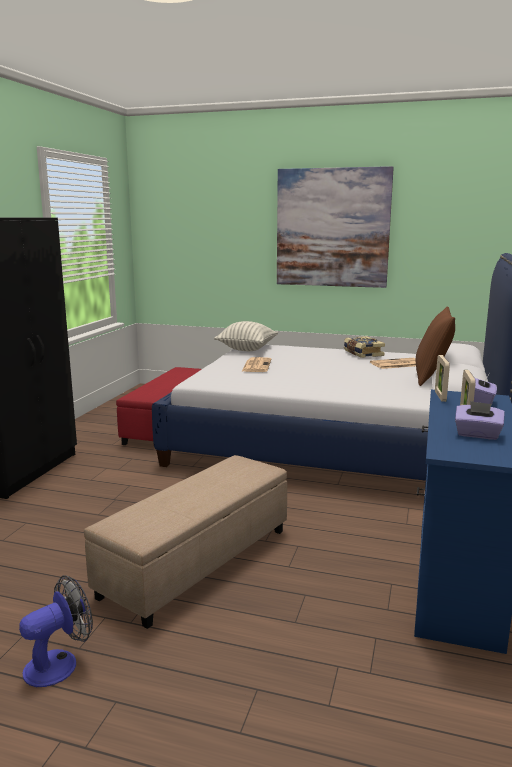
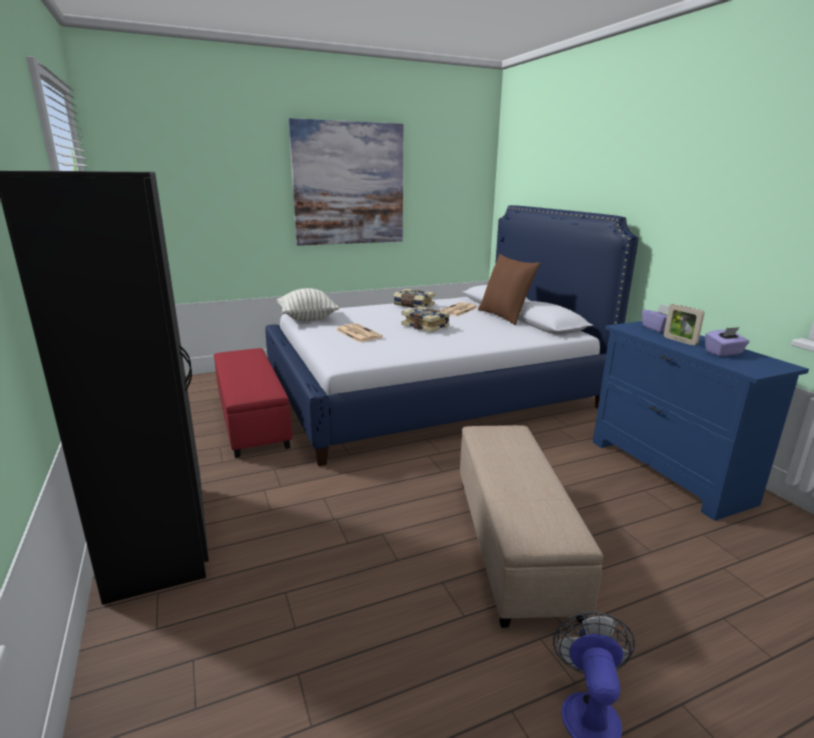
camera: 40 degrees left, 5 degrees up
(326, 370) = (425, 326): none -> book
(440, 396) = (627, 329): picture frame -> none

